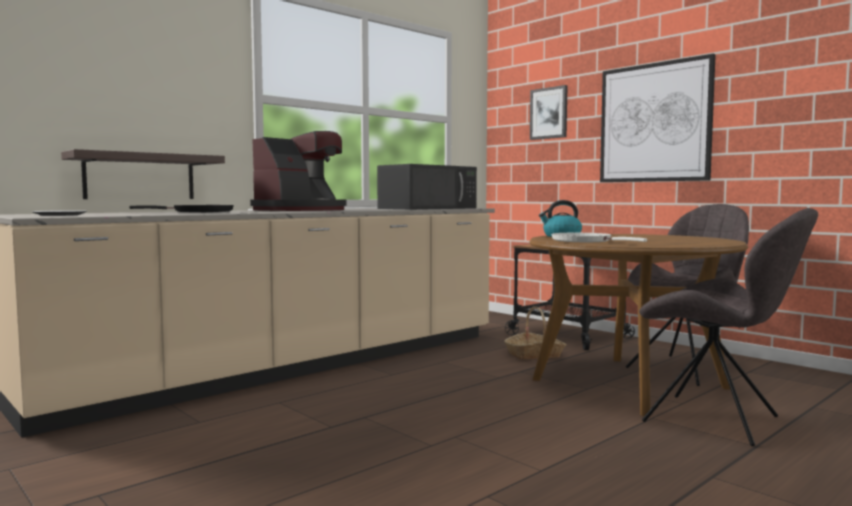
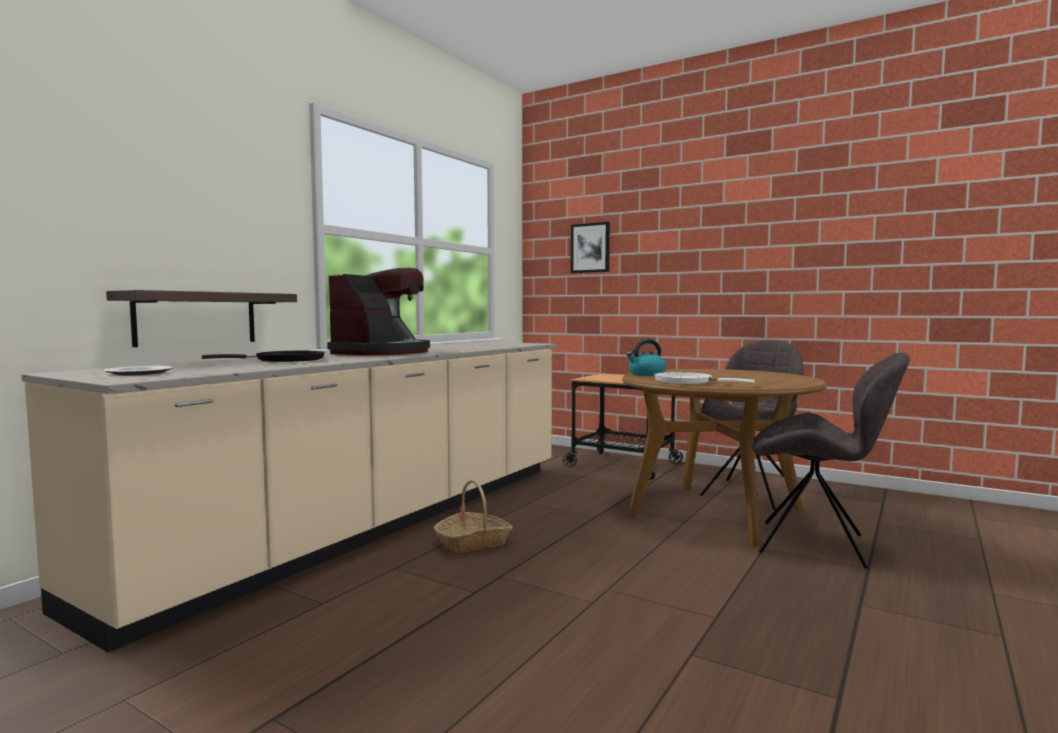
camera: 15 degrees left, 0 degrees up
(428, 208) = (496, 345): black microwave -> none
(534, 355) = (608, 488): basket -> basket (473, 543)
(654, 123) = (698, 262): picture -> none

